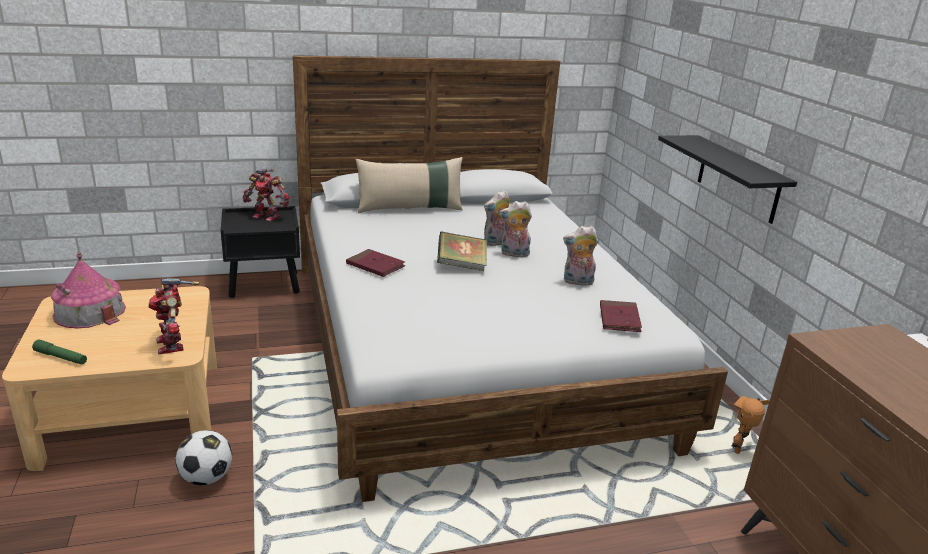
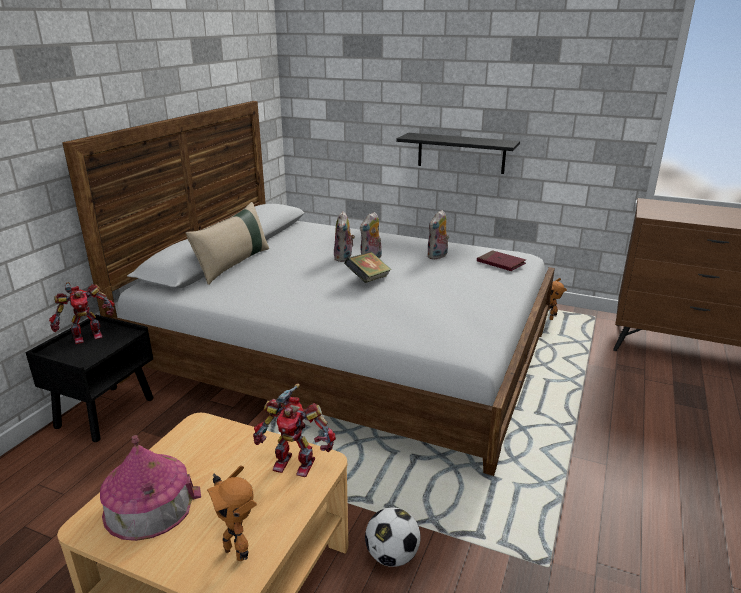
camera: 50 degrees left, 0 degrees up
(61, 357) = (237, 550): green flashlight -> toy robot
(375, 266) = (324, 309): red book -> none

